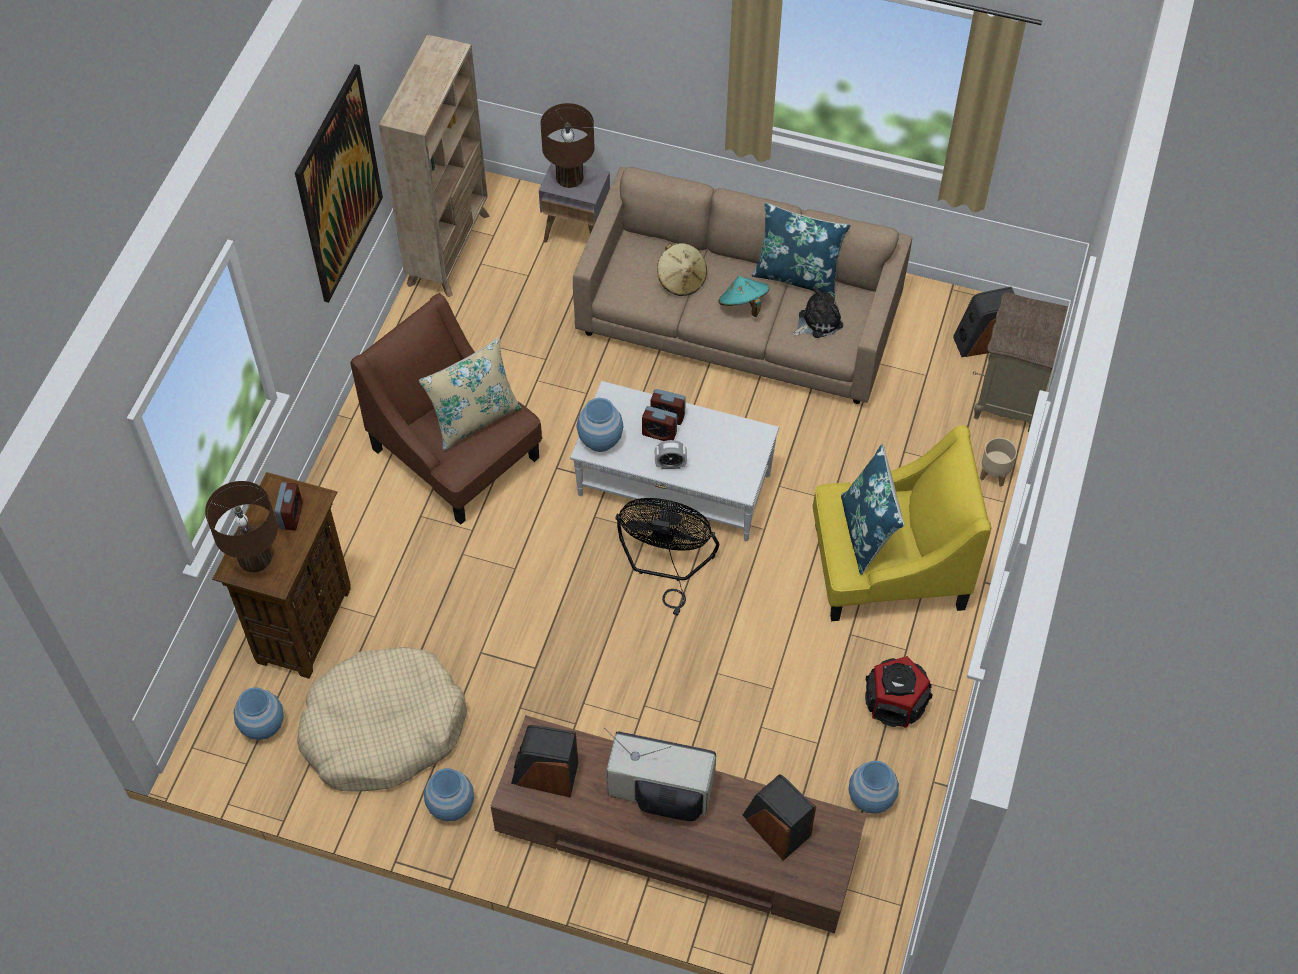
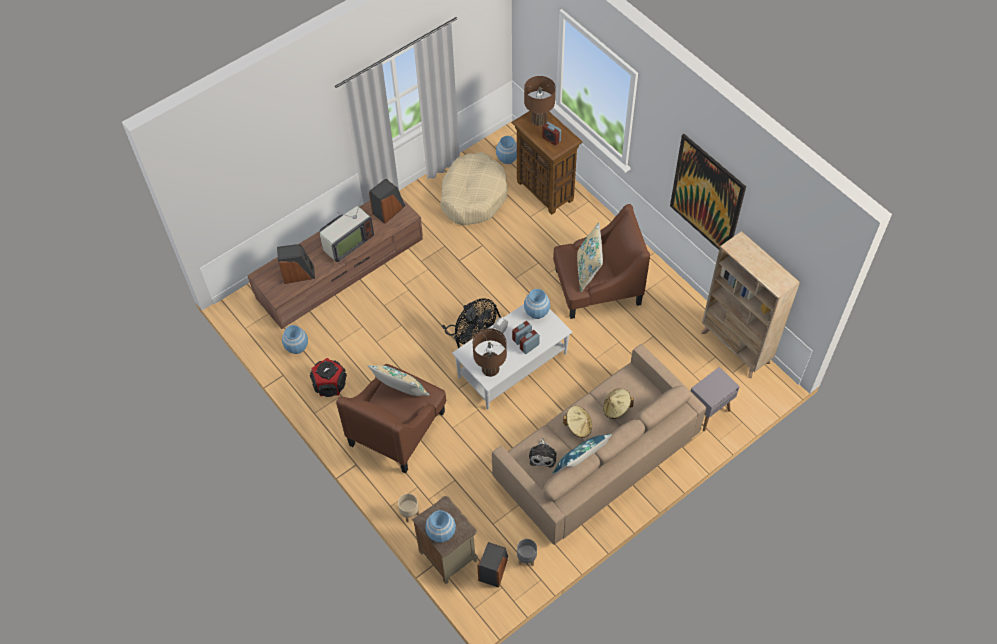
camera: 125 degrees right, 0 degrees up
(451, 805) = (420, 202): blue vase -> blue vase (441, 533)
(569, 177) = (719, 386): brown table lamp -> brown table lamp (490, 368)
(743, 305) = (578, 426): turquoise hat -> beige hat
(867, 532) = (401, 392): blue pillow -> beige pillow
(888, 567) = (397, 428): yellow armchair -> brown armchair
(939, 316) = (526, 558): none -> grey planter

